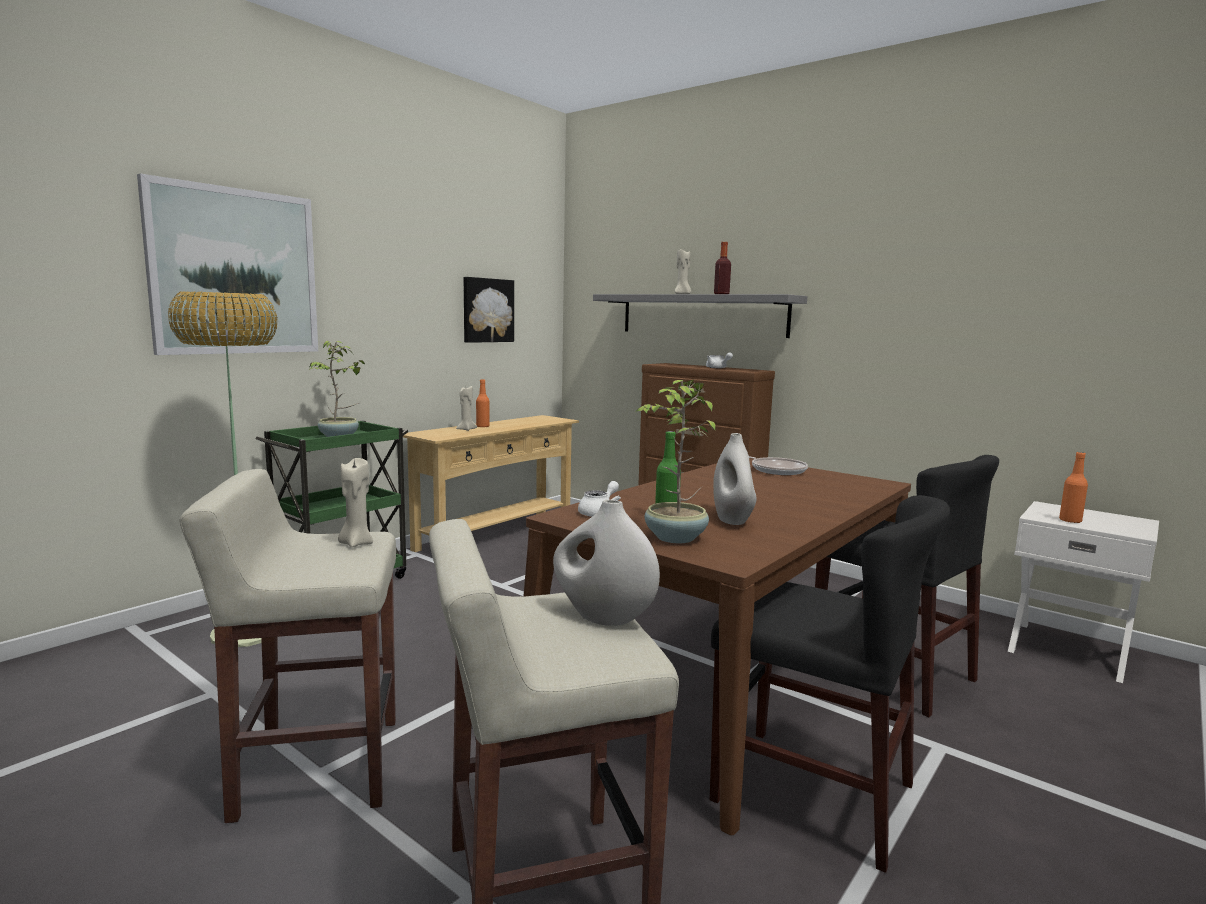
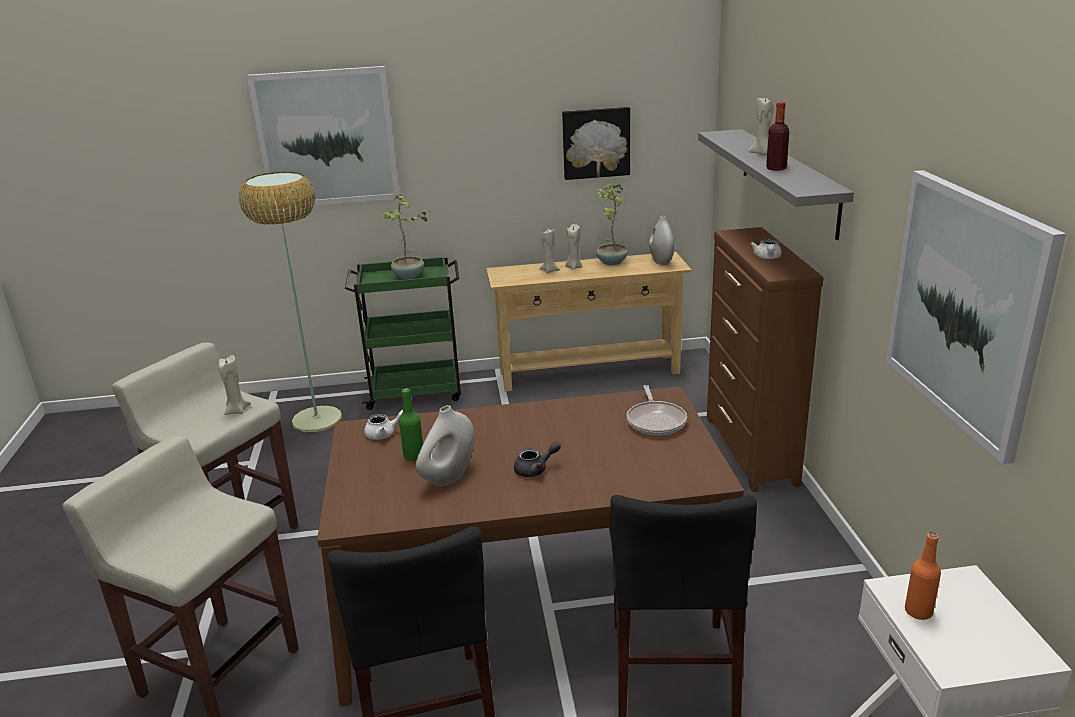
camera: 45 degrees right, 15 degrees up
(482, 426) = (573, 267): orange bottle -> beige candle
(602, 617) = (217, 531): white vase -> white vase (661, 261)
(674, 538) = (366, 482): potted plant -> potted plant (611, 262)
(777, 502) = (535, 469): none -> grey teapot
(972, 331) = (965, 307): none -> picture

